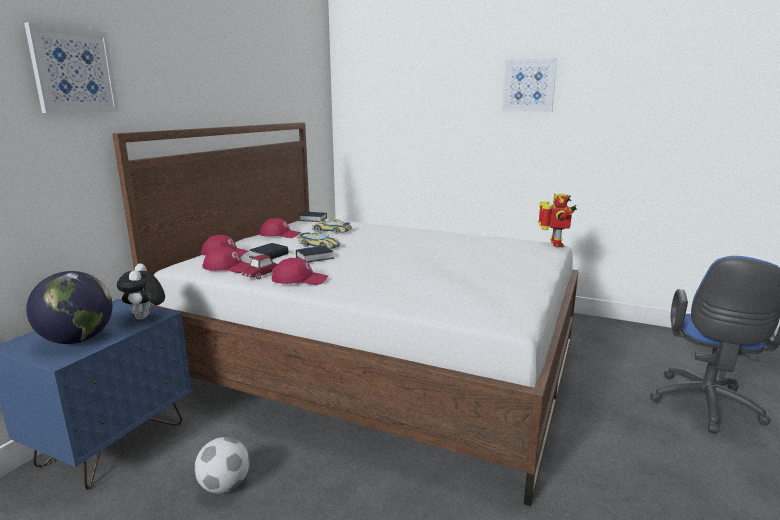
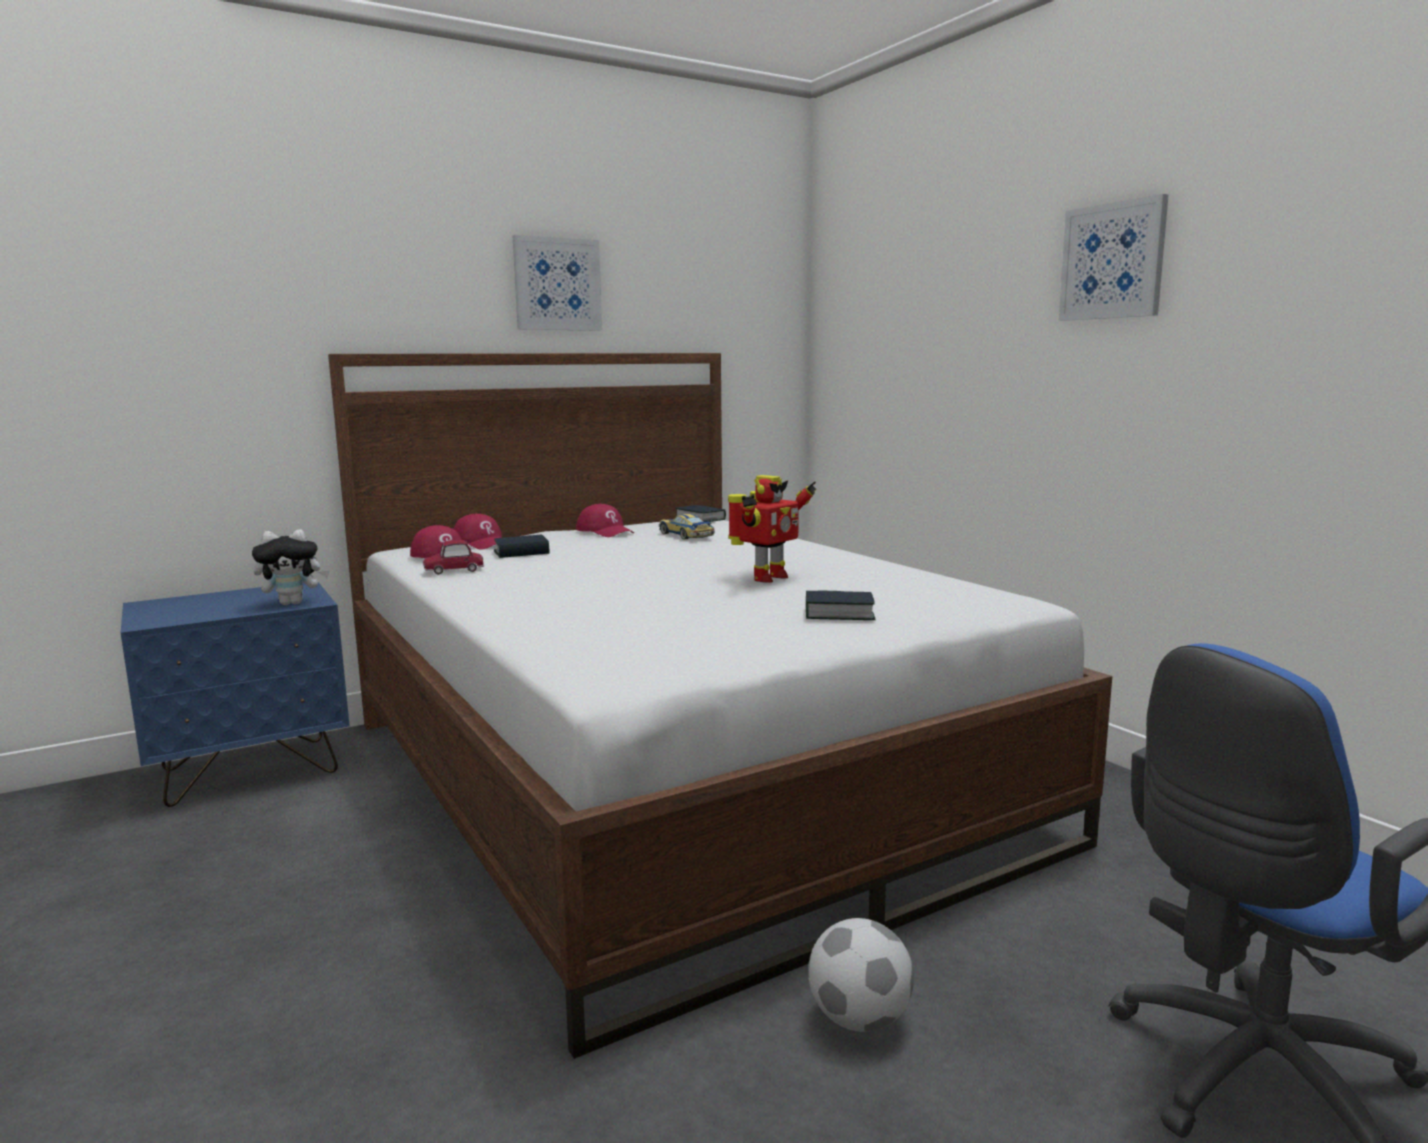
camera: 35 degrees right, 5 degrees down
(73, 71) = (283, 272): picture -> picture (557, 284)
(78, 339) = (198, 610): globe -> none
(145, 318) = (293, 603): plush toy -> plush toy turned 135 degrees counterclockwise
(224, 486) = (274, 855): football -> football (858, 1019)
(300, 279) = (481, 582): red cap -> none
(314, 258) = (568, 562): book -> book (839, 613)
(319, 246) = (616, 550): toy car -> none
(555, 244) = (1033, 602): toy robot -> toy robot (767, 578)

